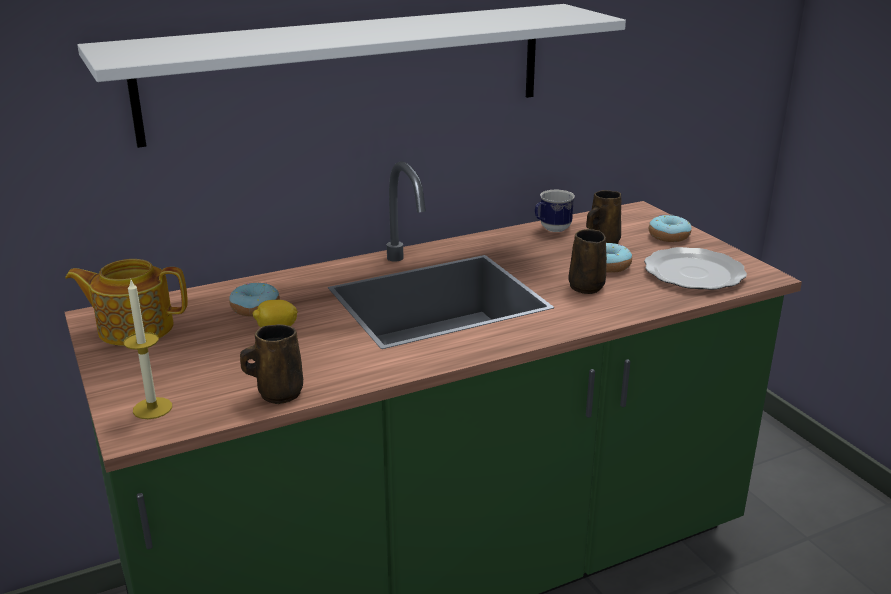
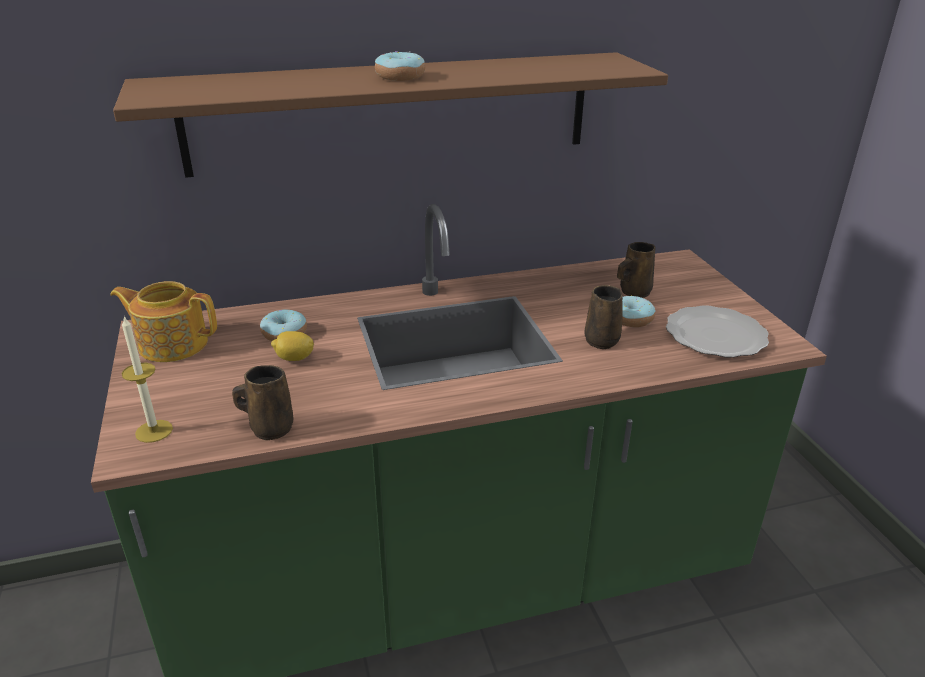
camera: 10 degrees right, 5 degrees up
(350, 71) = (392, 113): white shelf -> brown shelf
(551, 229) = (588, 273): mug -> none
(669, 236) = (702, 291): donut -> donut (400, 77)

